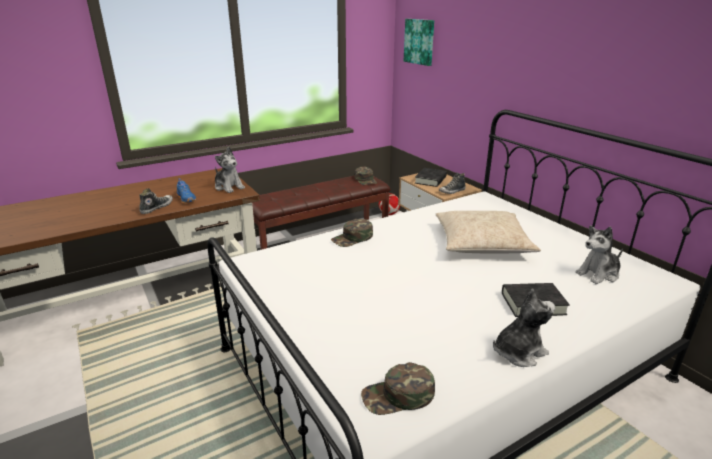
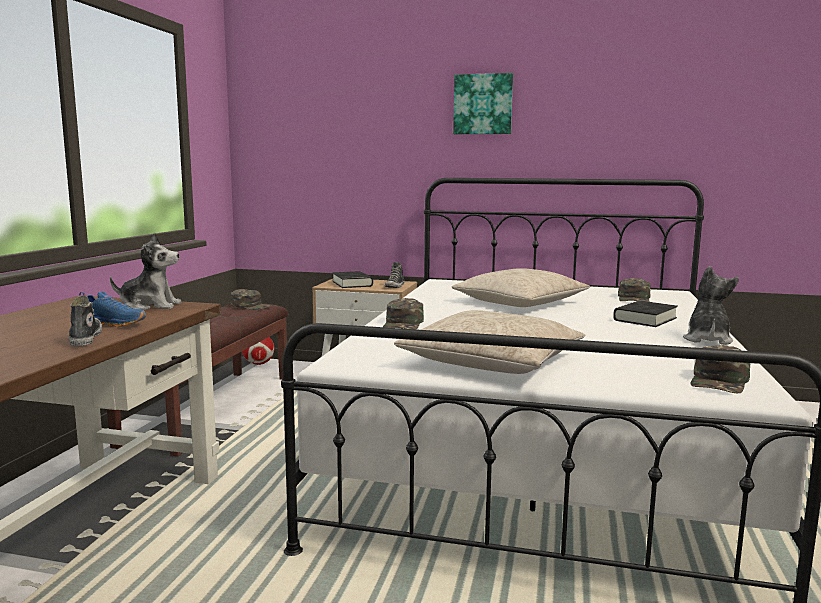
camera: 45 degrees left, 15 degrees down
(314, 297) = (492, 362): none -> beige pillow
(420, 41) = (282, 119): picture -> picture (483, 104)
(598, 274) = (634, 298): plush toy -> green cap

